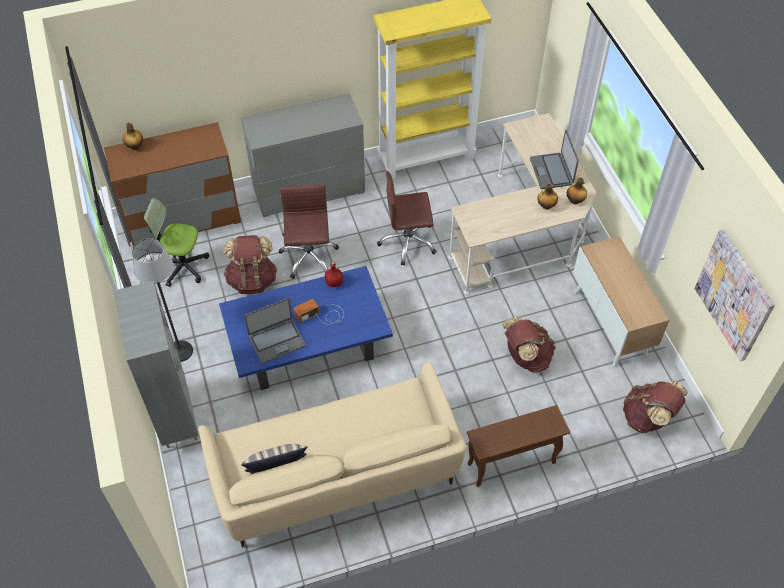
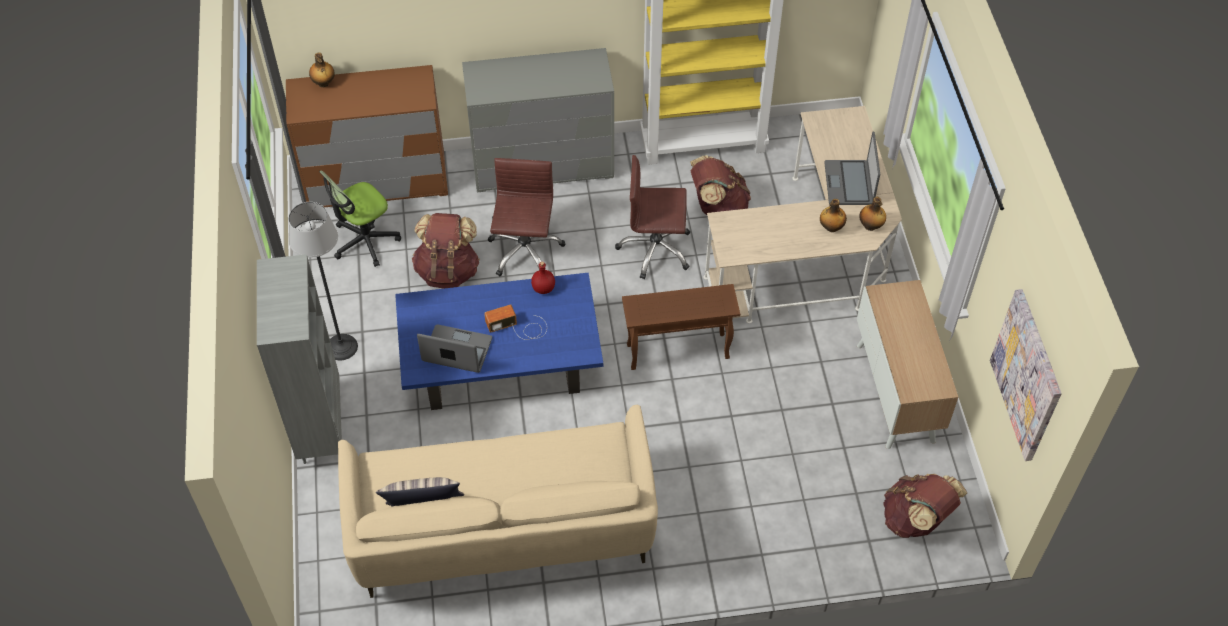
camera: 10 degrees right, 0 degrees up
(183, 266) = (365, 241): office chair -> office chair turned 60 degrees counterclockwise
(276, 341) = (457, 351): laptop -> laptop turned 150 degrees counterclockwise
(511, 463) = (725, 549): brown side table -> brown side table (678, 351)
(525, 357) = (775, 419): brown backpack -> brown backpack (717, 208)

